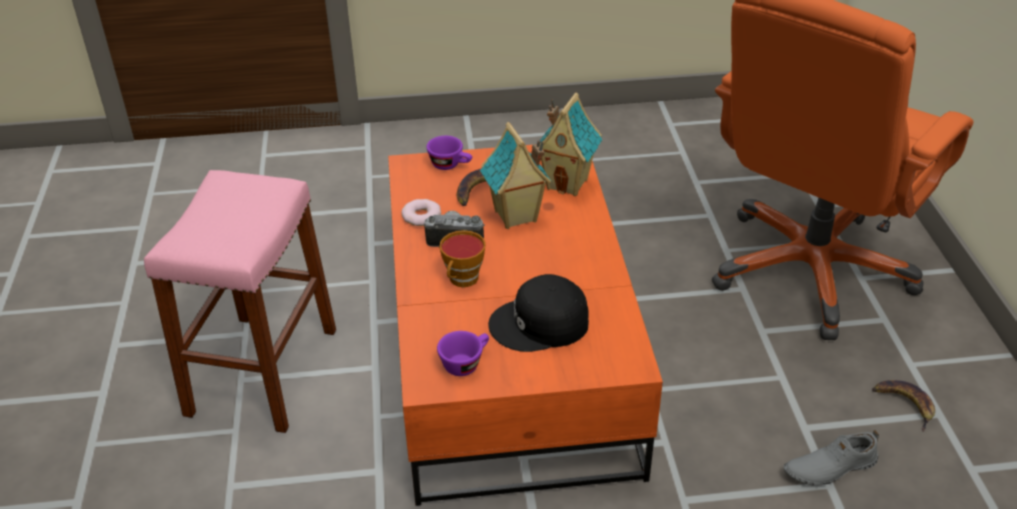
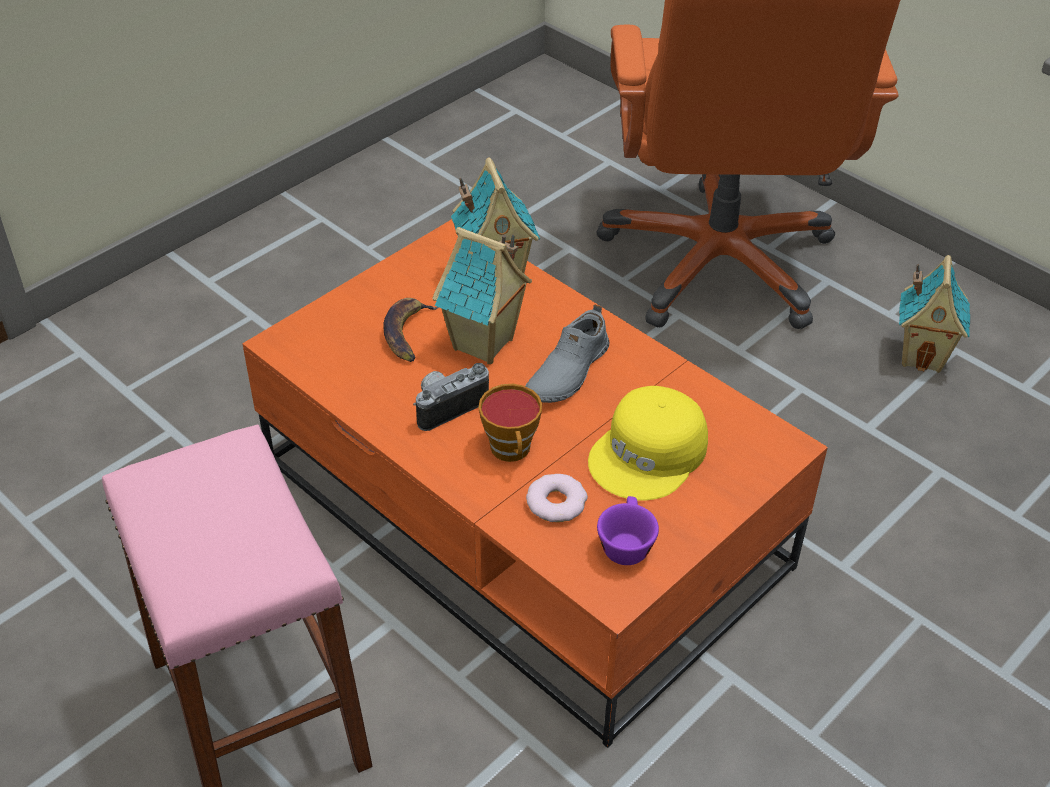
camera: 40 degrees left, 5 degrees up
(421, 216) = (375, 399): donut -> donut (556, 502)
(450, 165) = (336, 318): purple cup -> none
(540, 324) = (650, 454): black cap -> yellow cap
(829, 467) = (924, 454): grey shoe -> grey shoe (566, 372)
(905, 404) = (922, 356): banana -> toy house

